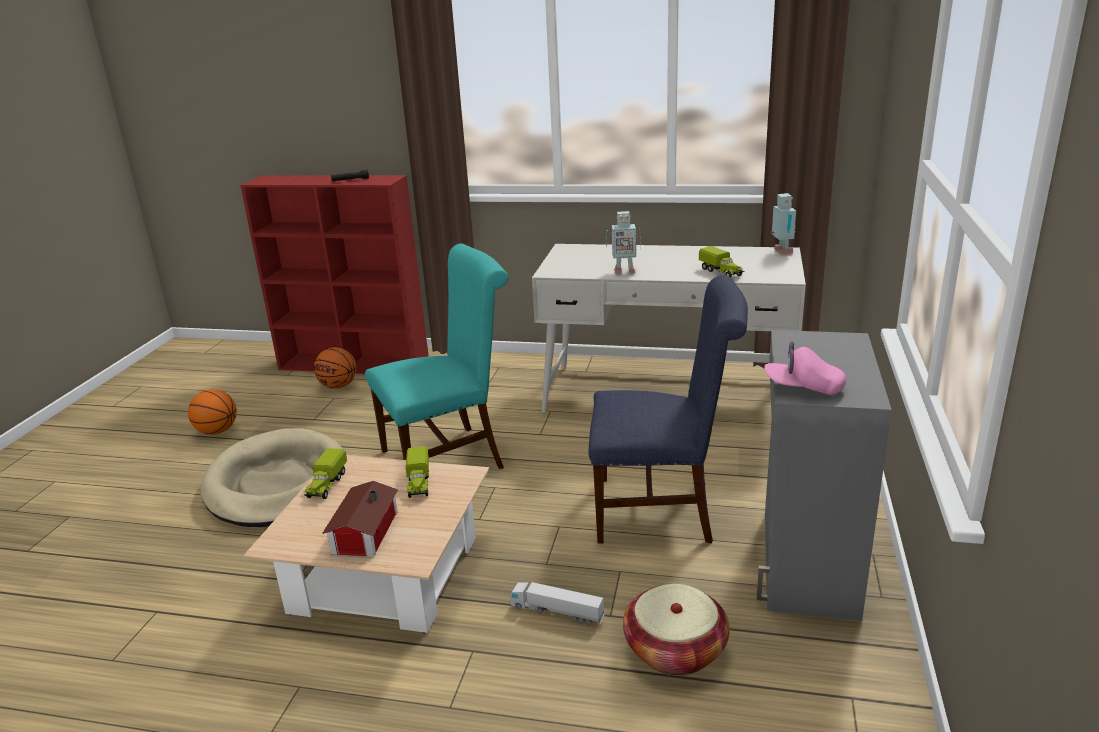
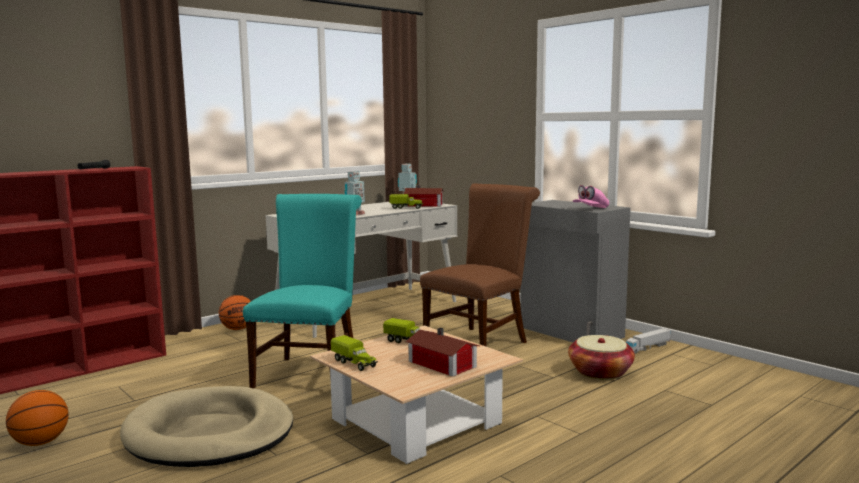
camera: 55 degrees left, 15 degrees down
(338, 386) = (102, 380): basketball -> basketball (237, 329)
(557, 611) = (532, 387): toy truck -> toy truck (647, 347)
(663, 510) = (480, 342): blue chair -> brown chair
(764, 271) = (424, 205): none -> toy house

